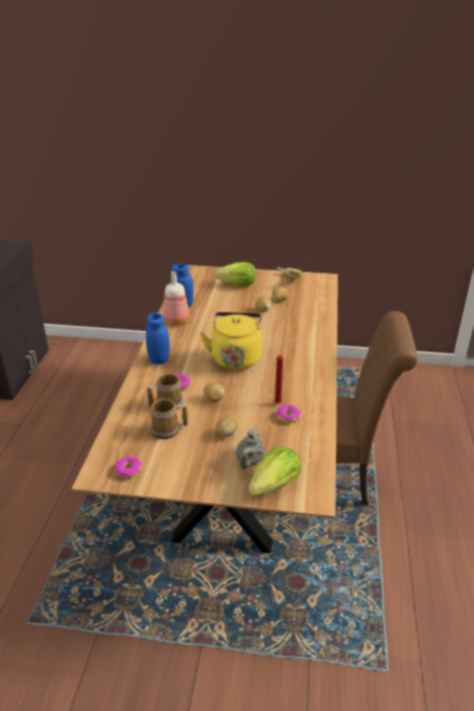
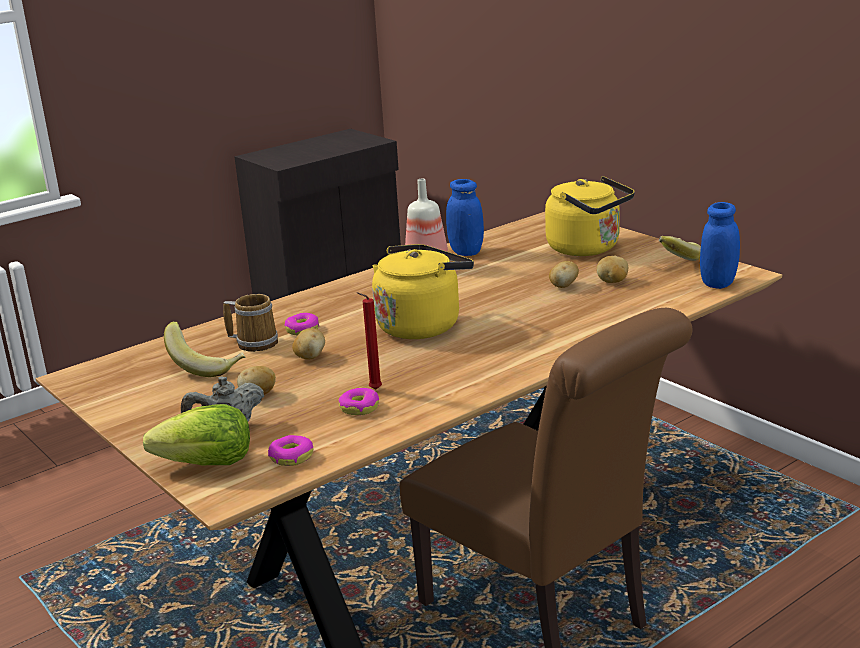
camera: 45 degrees right, 10 degrees down
(128, 470) = (105, 385): donut -> donut (291, 457)
(159, 359) = (330, 297): blue jar -> blue jar (718, 283)
(167, 430) = (207, 366): mug -> banana
(238, 285) = (587, 249): lettuce -> yellow kettle

